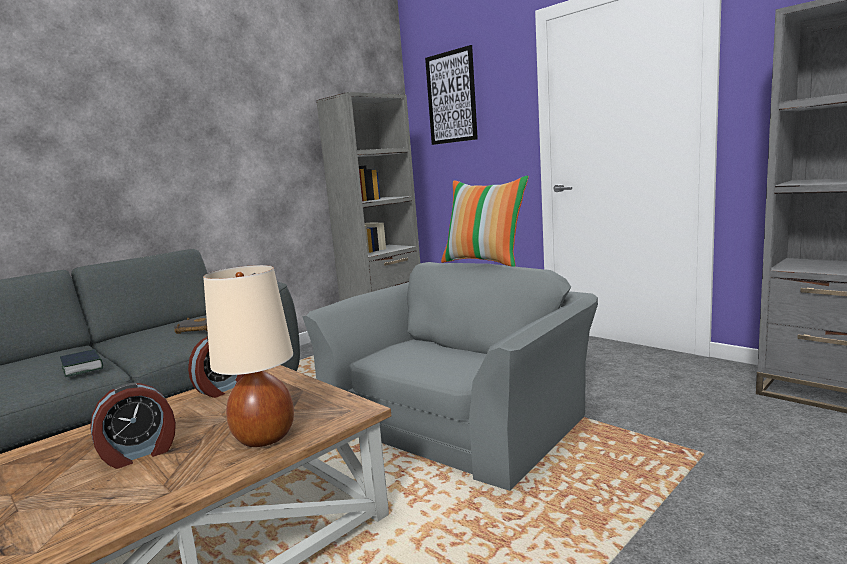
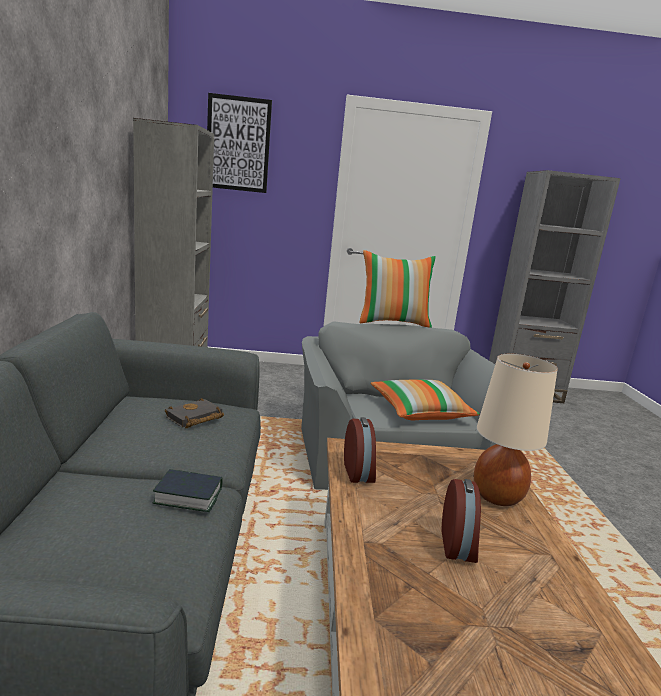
camera: 50 degrees left, 5 degrees up
(440, 364) = (420, 412): none -> pillow

